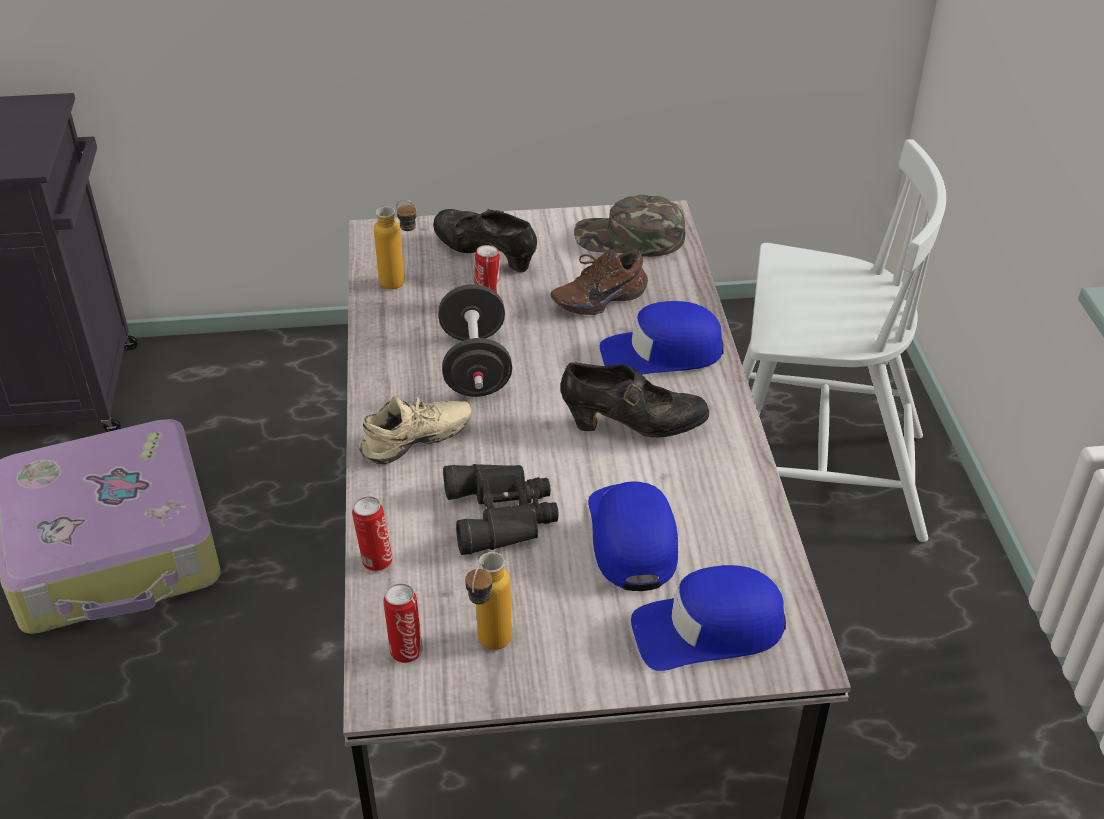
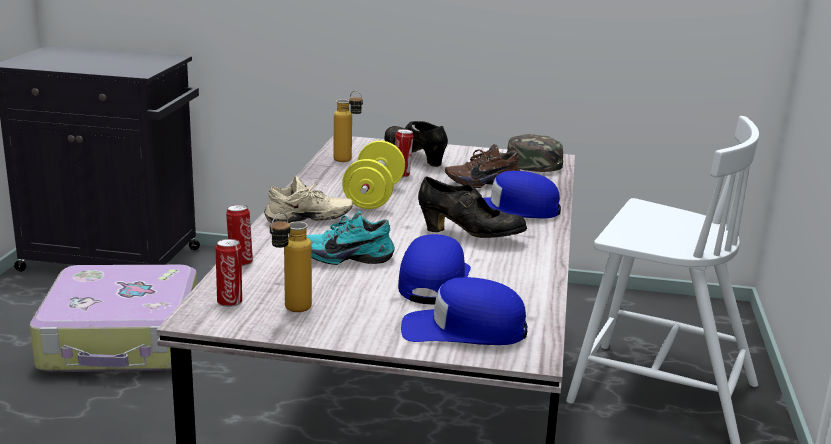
camera: 15 degrees right, 20 degrees down
(475, 366) = (374, 197): black dumbbell -> yellow dumbbell
(503, 514) = (346, 257): black binoculars -> turquoise shoe

